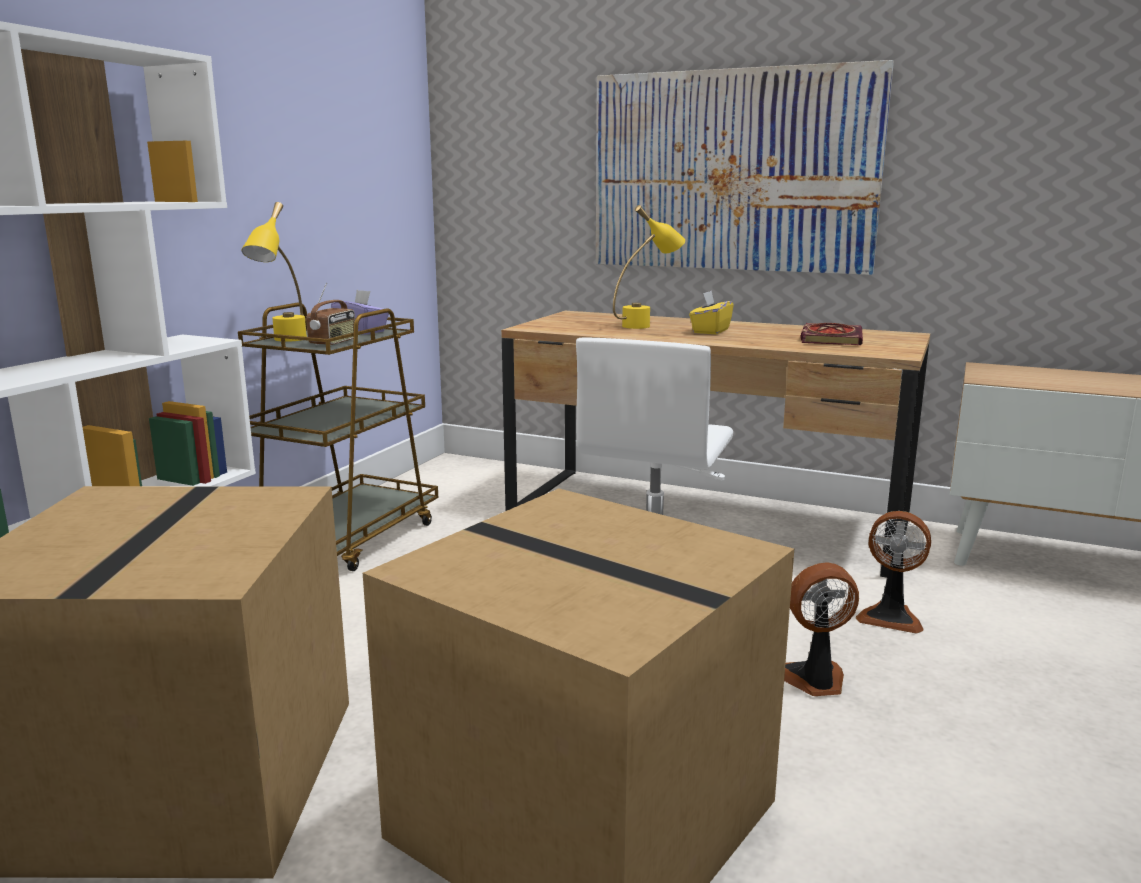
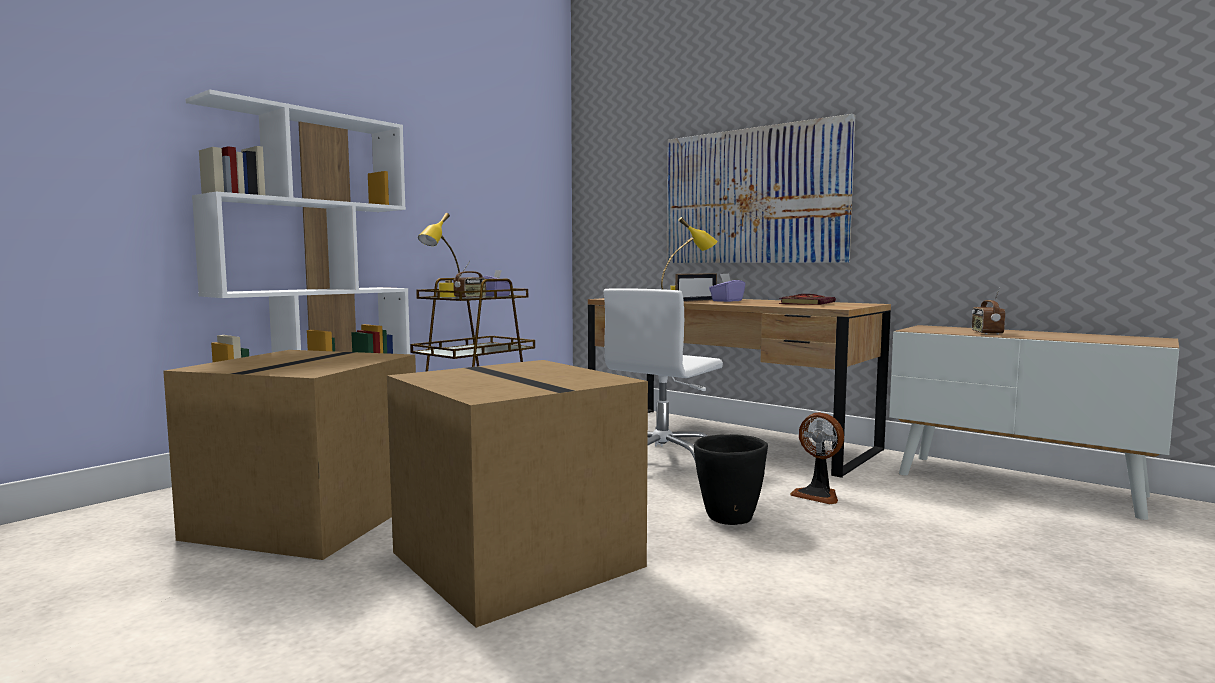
camera: 15 degrees right, 10 degrees down
(669, 332) = (696, 301): none -> picture frame
(710, 331) = (726, 301): yellow tissue box -> purple tissue box
(814, 680) = (728, 518): fan -> black planter
(1078, 383) = (986, 333): none -> radio

